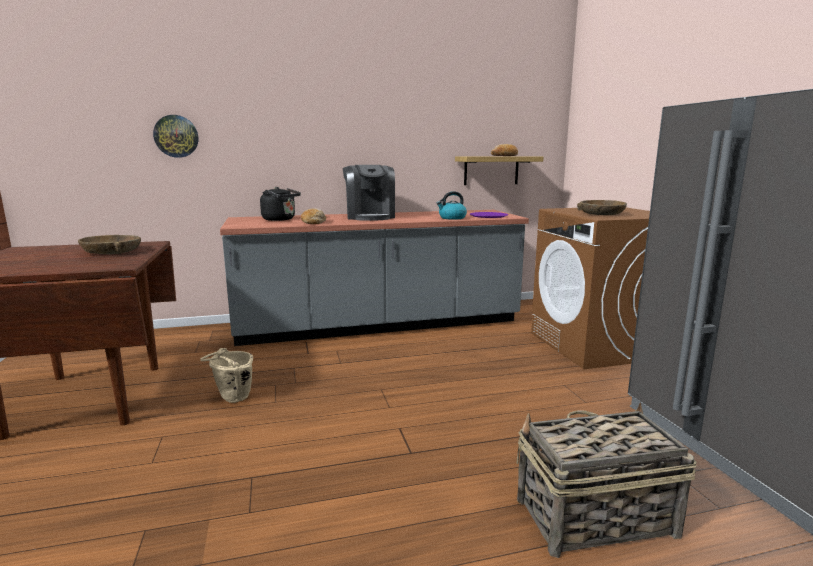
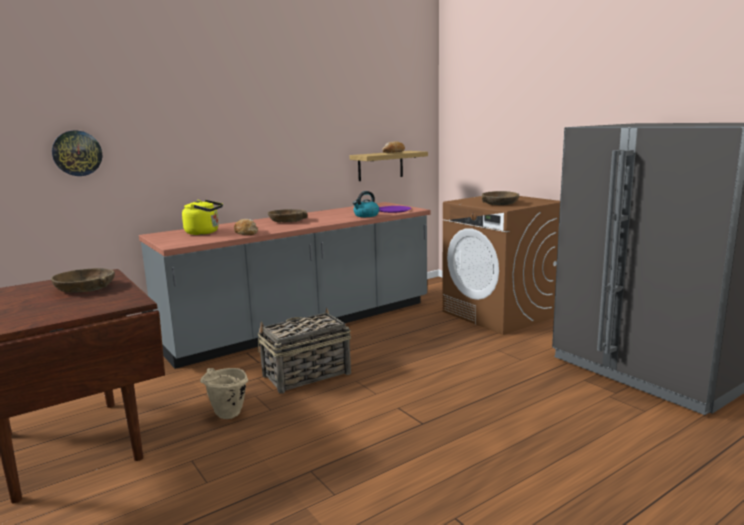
camera: 20 degrees left, 0 degrees up
(280, 219) = (204, 232): black kettle -> yellow kettle
(370, 217) = (288, 221): coffee machine -> brown bowl
(593, 517) = (576, 435): basket -> basket (305, 375)

